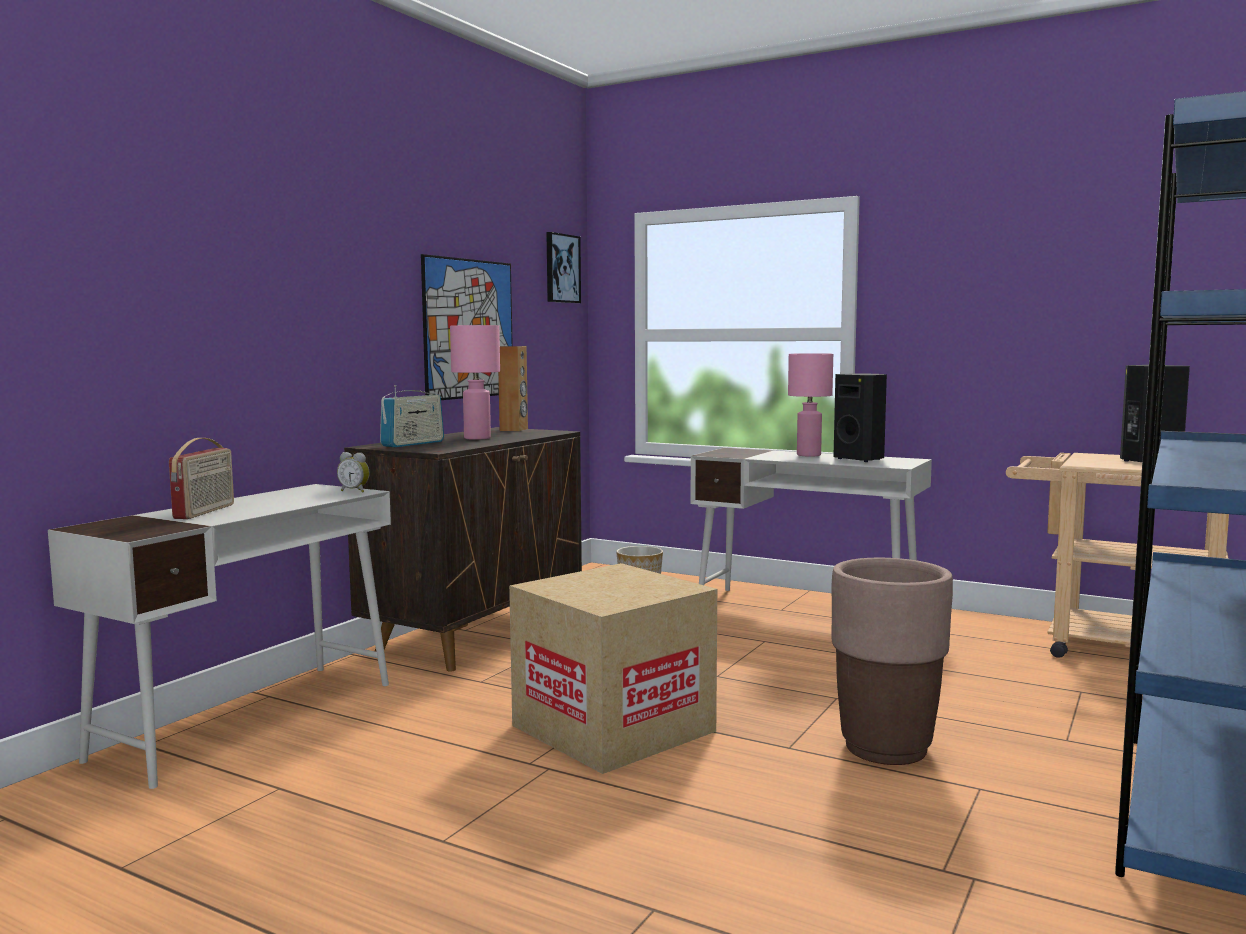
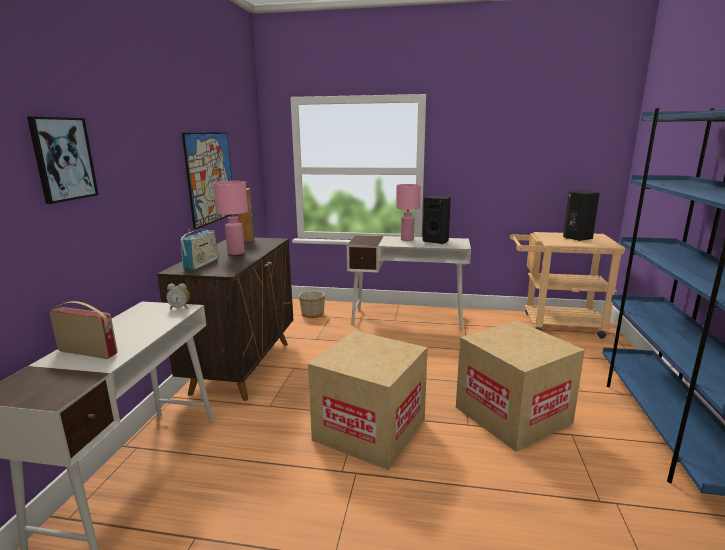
camera: 20 degrees left, 10 degrees up
(205, 511) = (88, 352): radio -> radio turned 60 degrees counterclockwise
(561, 268) = (250, 131): picture -> picture (63, 159)
(886, 749) = (512, 415): brown planter -> cardboard box

